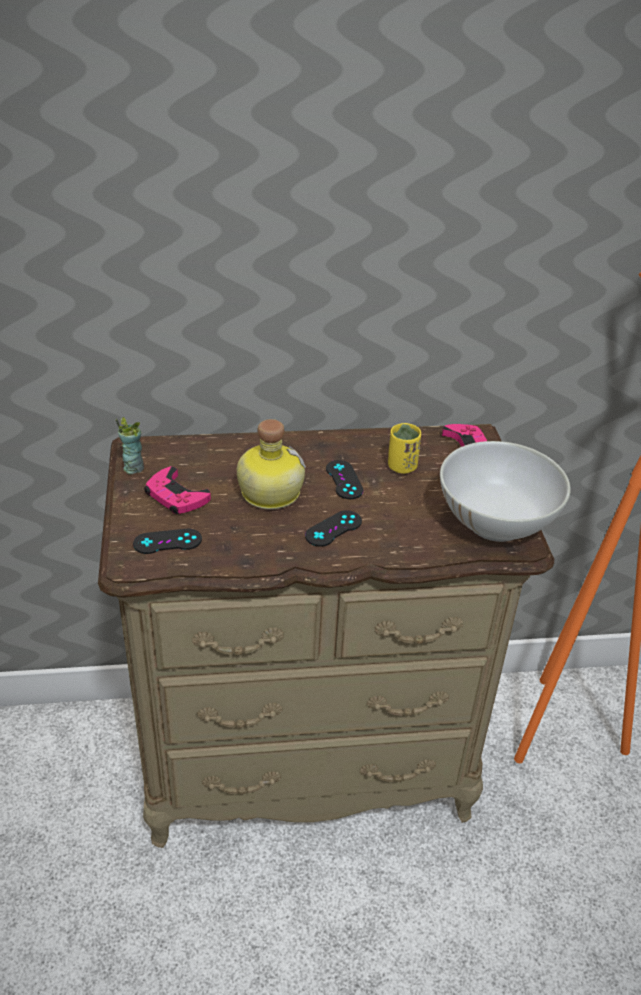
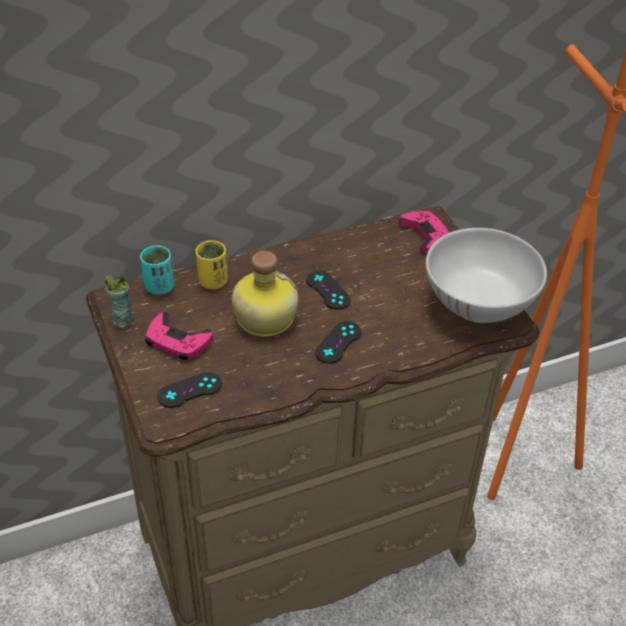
camera: 15 degrees left, 5 degrees up
(181, 446) = (159, 287): none -> turquoise cup
(402, 466) = (375, 265): yellow cup -> yellow cup (213, 282)

